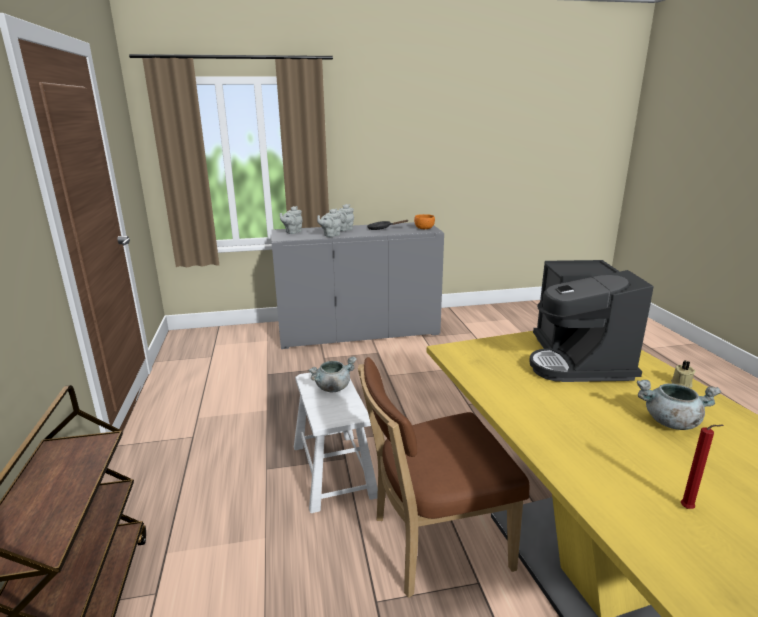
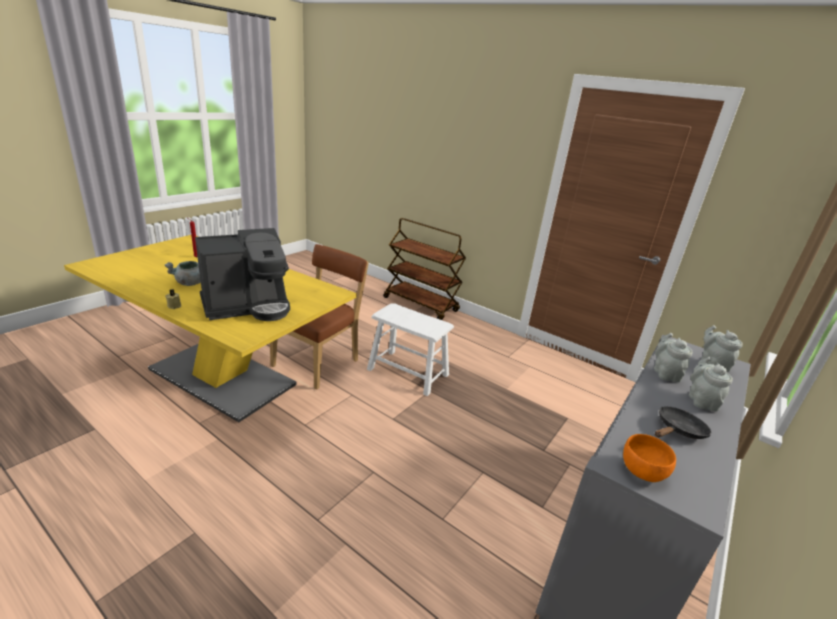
camera: 135 degrees right, 5 degrees up
(333, 387) = (419, 323): grey cooking pot -> none
(577, 360) = (248, 306): coffee machine -> coffee machine turned 105 degrees clockwise

